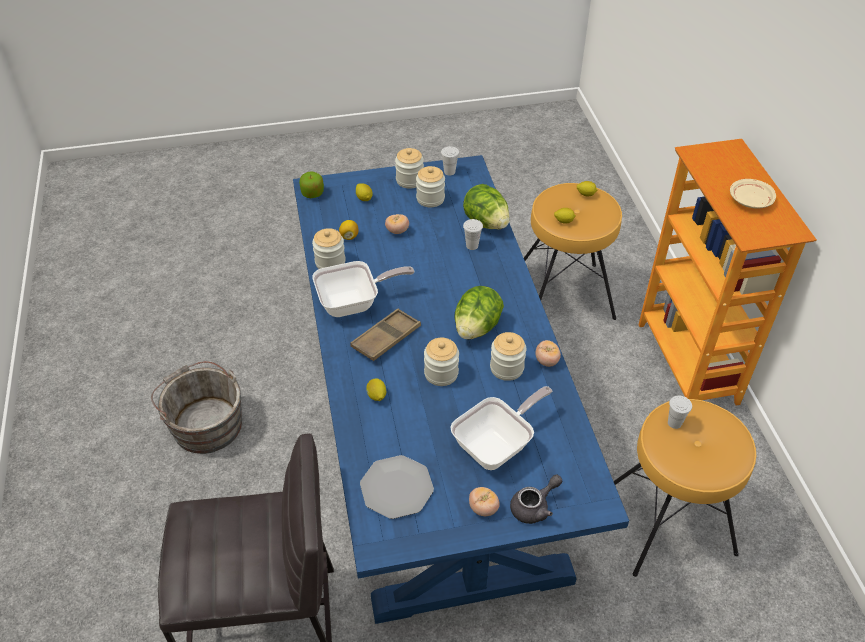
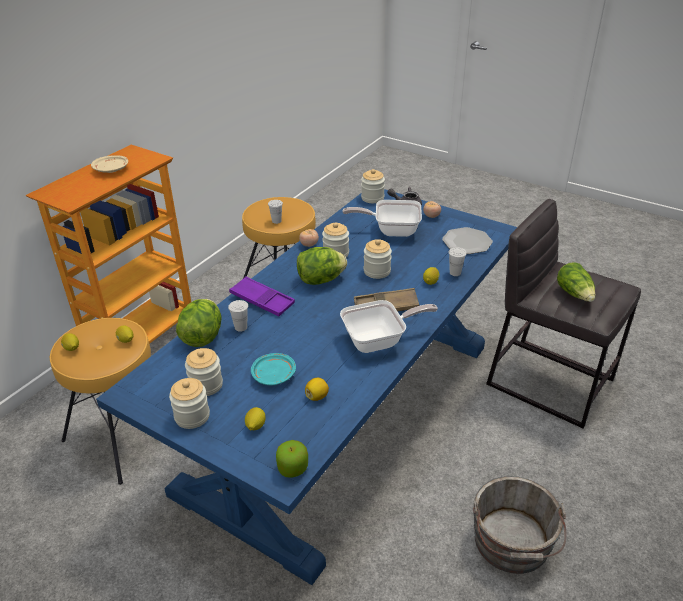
camera: 135 degrees left, 10 degrees down
(230, 529) = (575, 294): none -> lettuce
(330, 262) = (360, 383): jar -> jar (372, 198)
(354, 303) = (379, 340): frying pan -> frying pan turned 135 degrees clockwise
(397, 231) = (274, 375): tomato -> turquoise plate
(449, 172) = (149, 400): white cup -> white cup (455, 273)
(493, 276) = (262, 300): none -> purple tray

